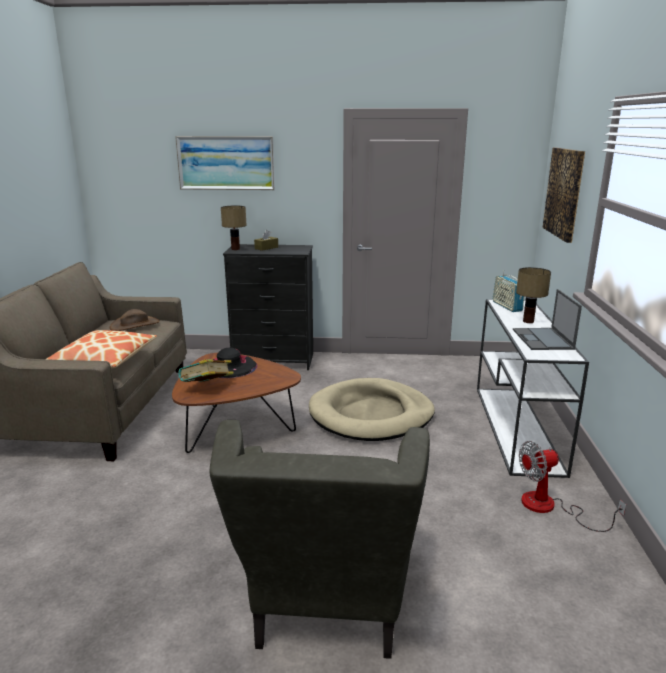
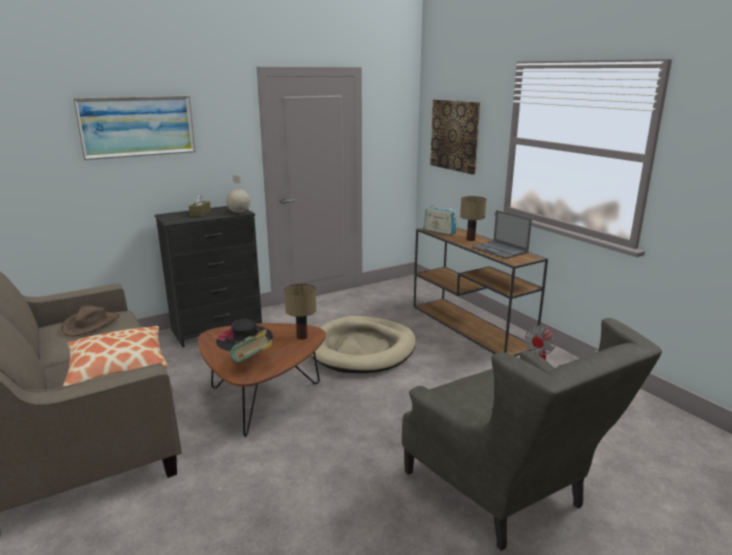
camera: 35 degrees left, 0 degrees up
(235, 249) = (170, 219): table lamp -> table lamp (302, 337)
(296, 252) = (239, 212): none -> globe
(517, 428) = (471, 326): white console table -> brown console table

